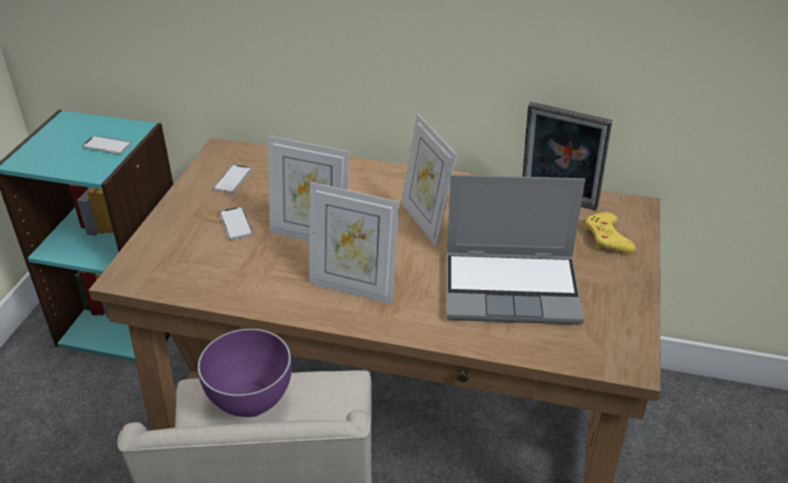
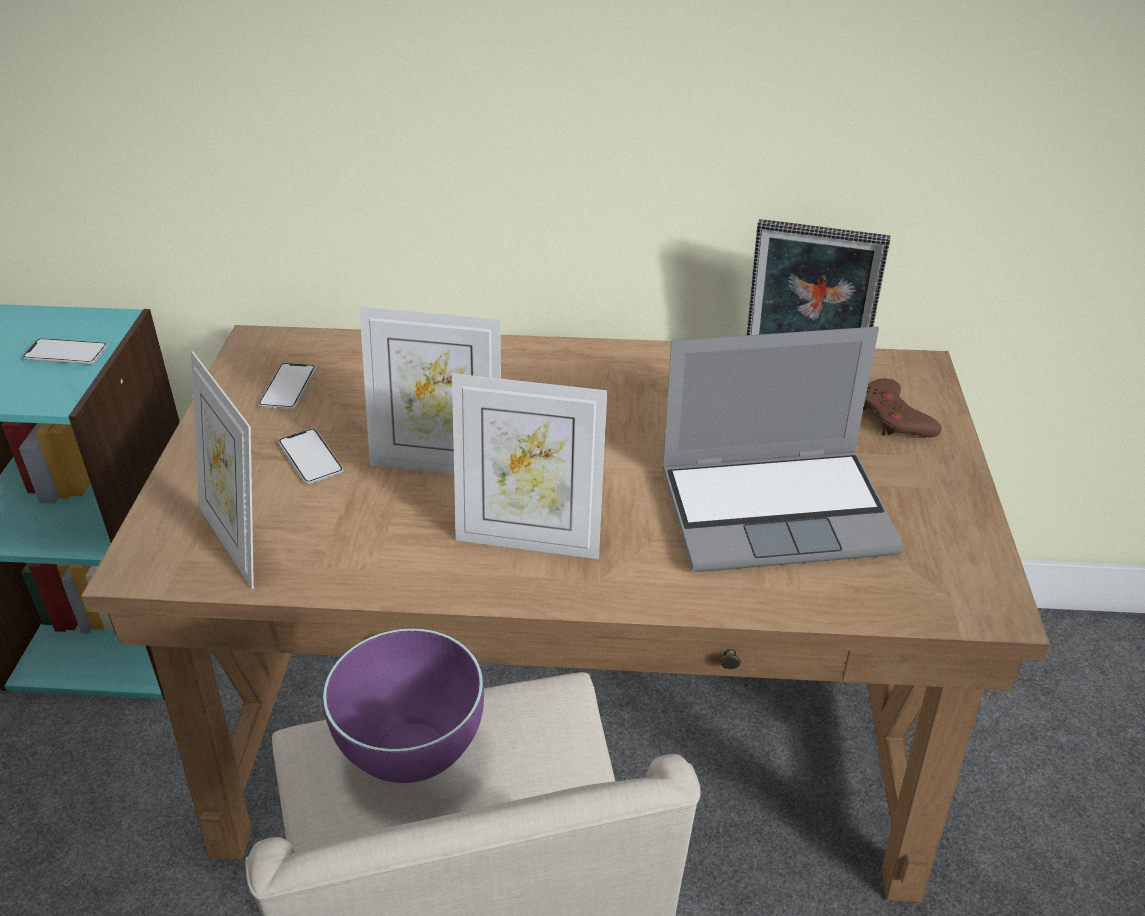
camera: 10 degrees left, 0 degrees up
(425, 222) = (613, 422): picture frame -> picture frame (239, 540)
(607, 238) = (893, 417): yellow game controller -> brown game controller

